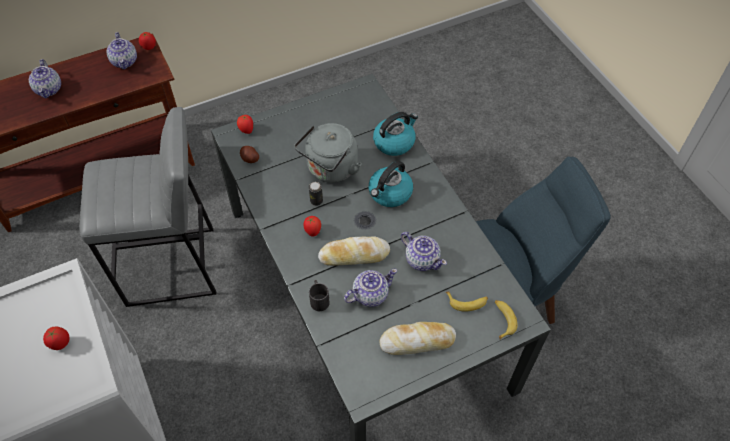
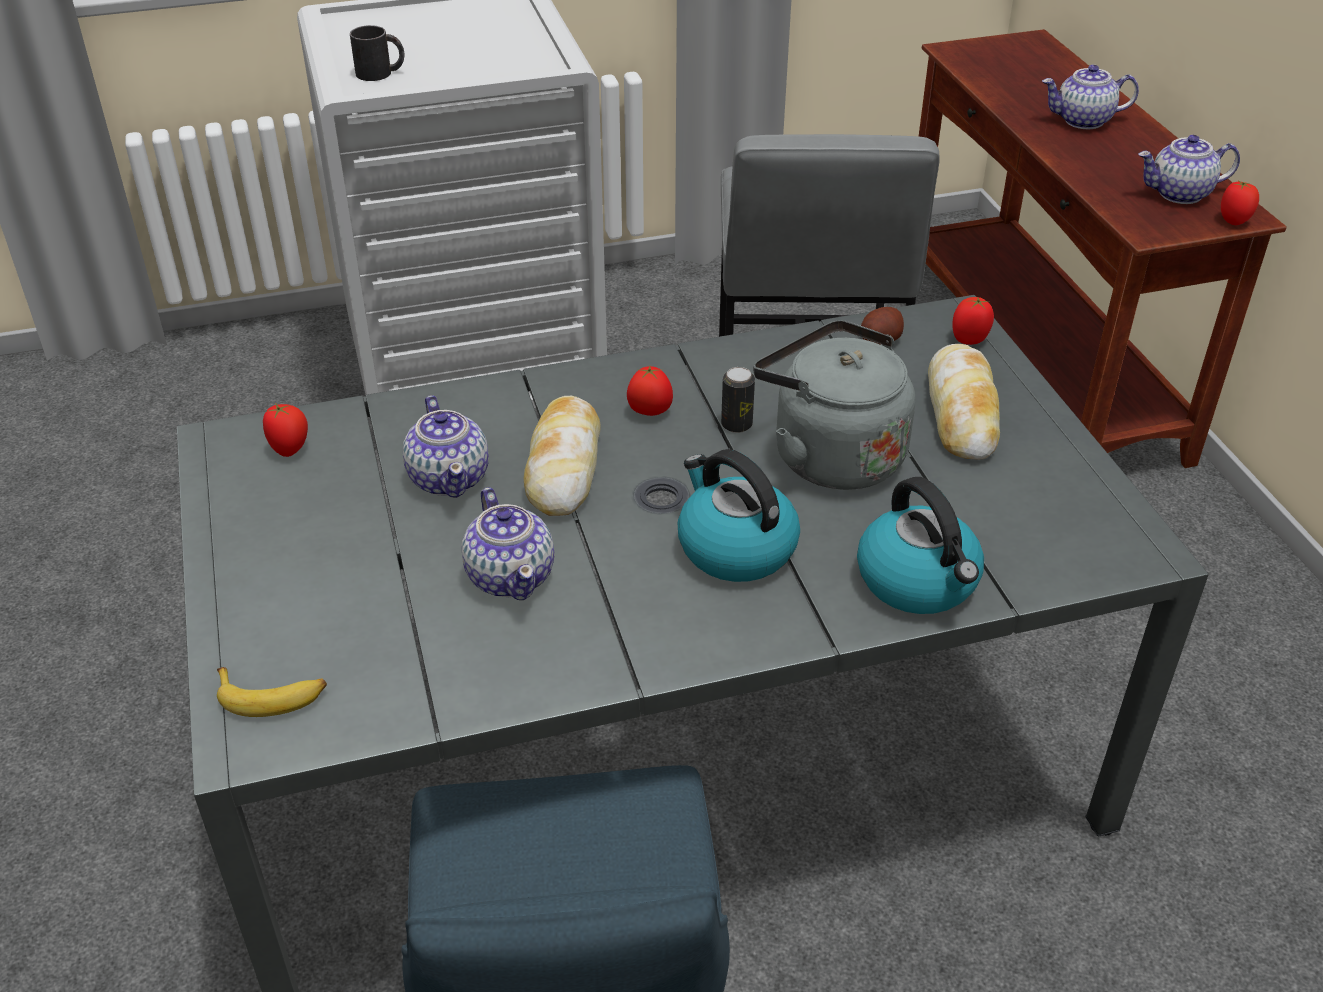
camera: 100 degrees right, 15 degrees down
(60, 343) = (438, 68): tomato -> tomato (290, 449)
(319, 299) = (471, 405): black mug -> black mug (381, 73)
(417, 341) = (297, 534): bread -> bread (961, 412)
(422, 259) = (511, 575): teapot -> teapot turned 75 degrees counterclockwise
(467, 302) = (354, 638): banana -> none

